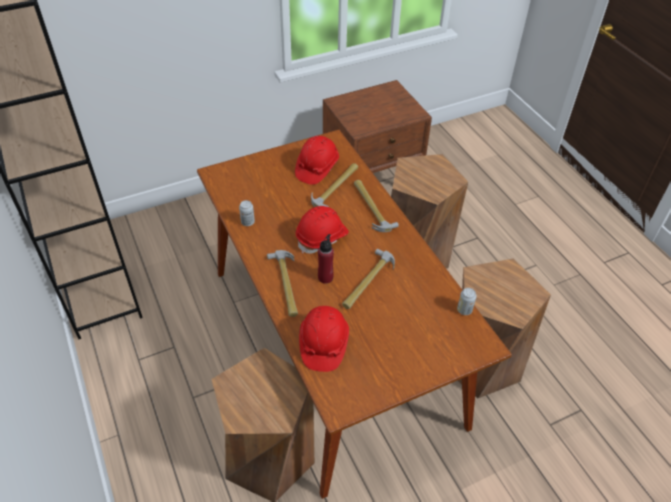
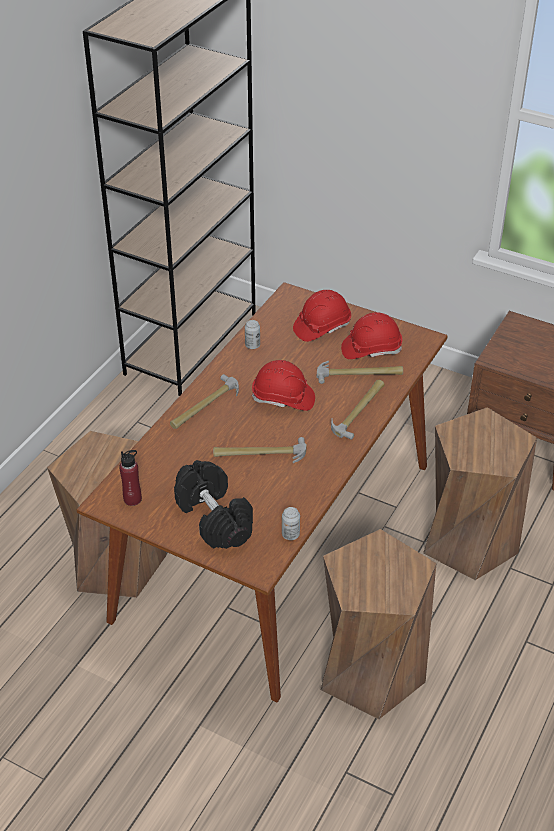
camera: 55 degrees right, 5 degrees down
(323, 344) = (160, 461): red hard hat -> red hard hat (322, 327)
(325, 277) = (237, 425): red bottle -> red bottle (132, 499)
(414, 344) = (215, 518): none -> black dumbbell

